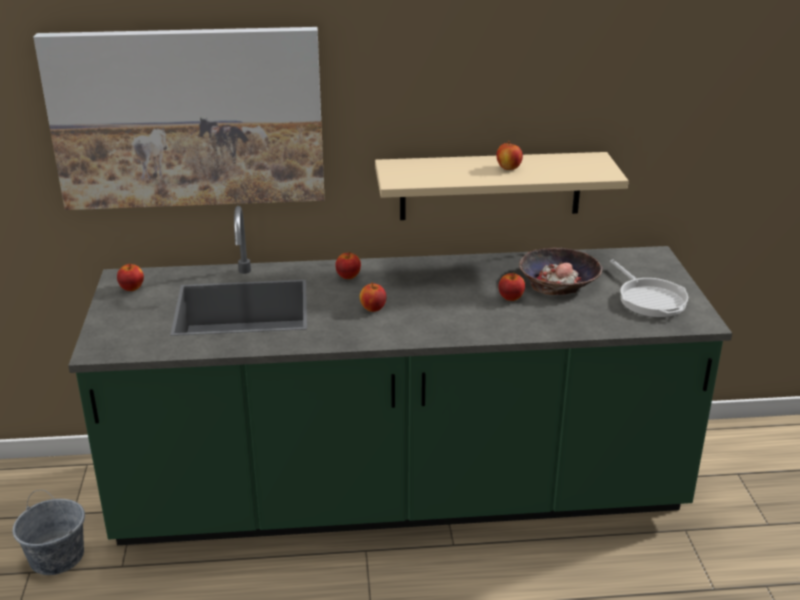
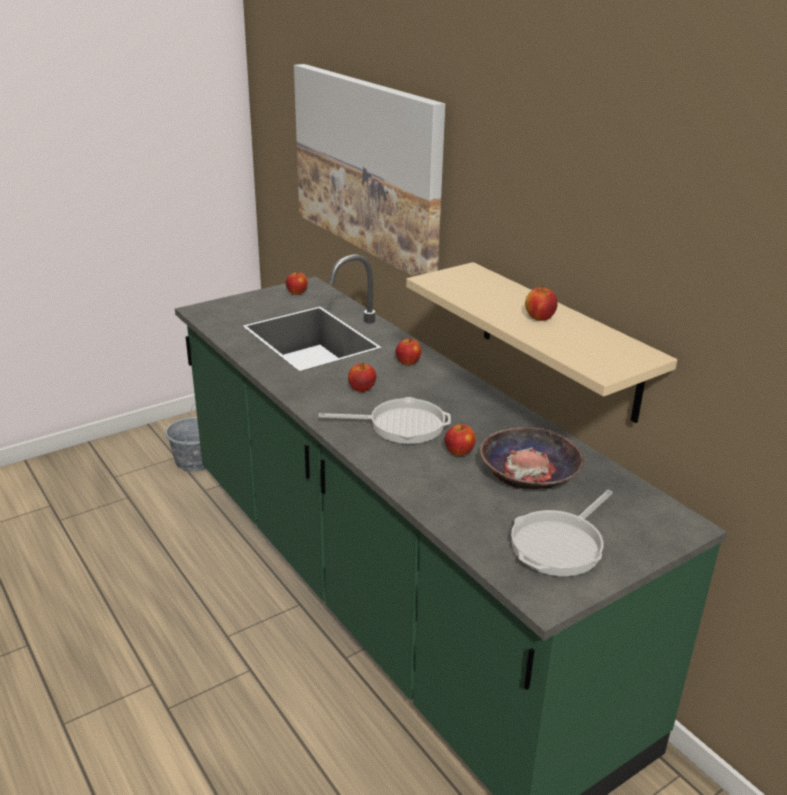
camera: 60 degrees right, 0 degrees up
(450, 309) = (401, 425): none -> frying pan

